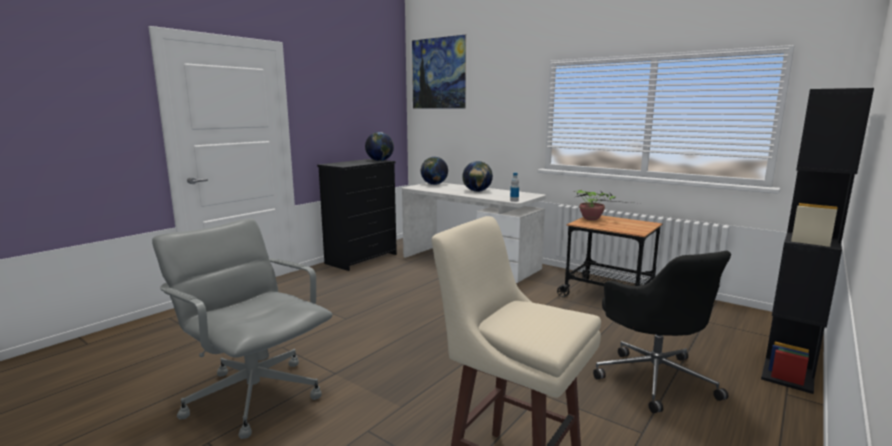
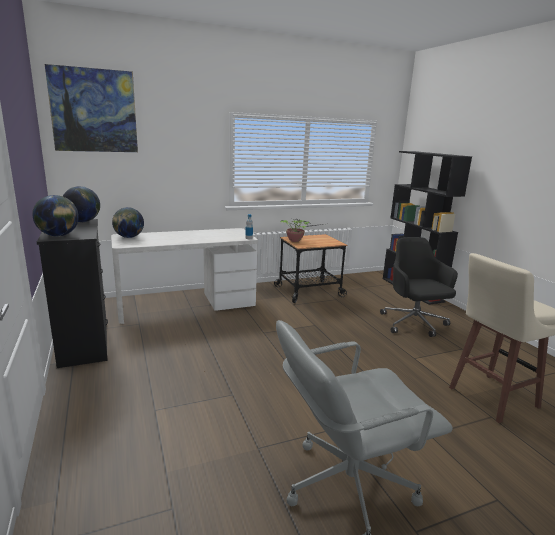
camera: 60 degrees left, 5 degrees up
(477, 191) = (193, 236): globe -> globe (58, 236)
(654, 378) = (414, 324): black office chair -> black office chair turned 120 degrees counterclockwise

